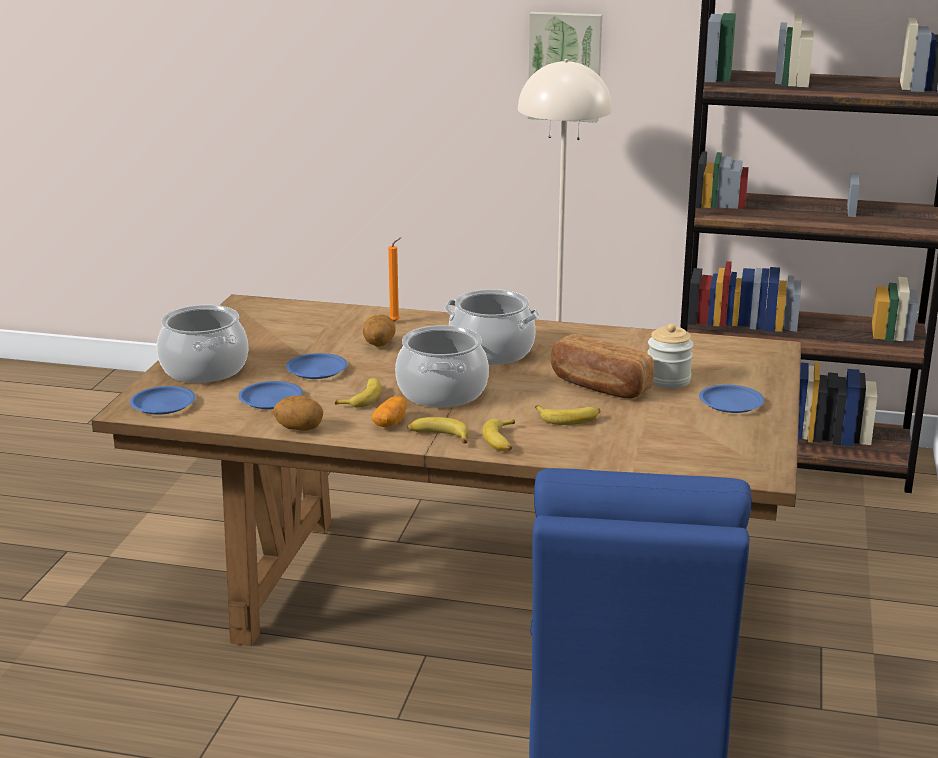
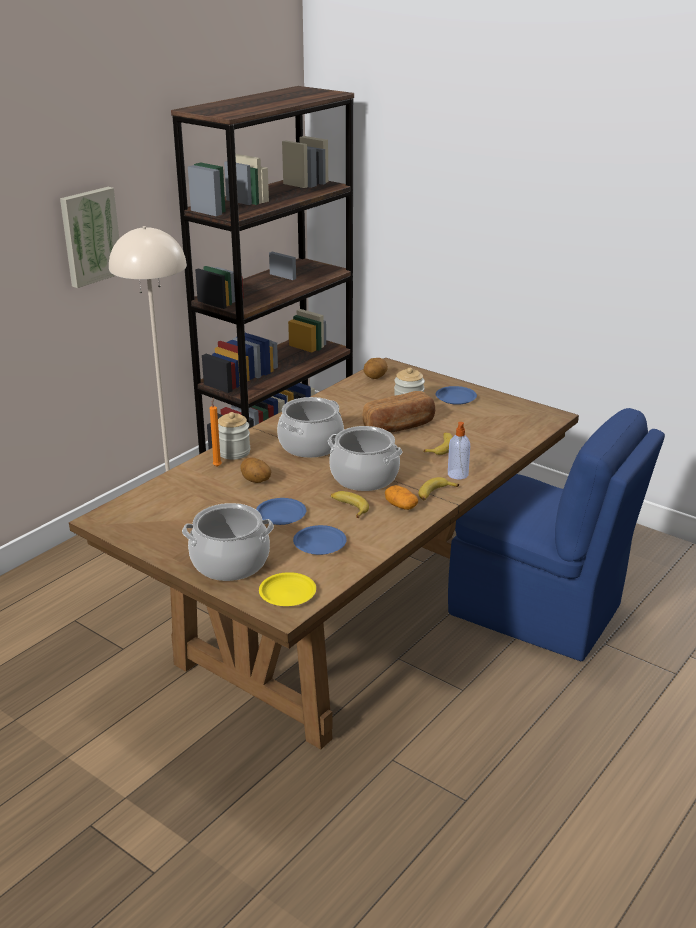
camera: 65 degrees left, 5 degrees up
(163, 404) = (287, 593): blue plate -> yellow plate
(299, 428) = (382, 542): potato -> potato (375, 377)
(434, 322) = (234, 452): none -> jar
(502, 441) = (457, 475): banana -> soap dispenser

